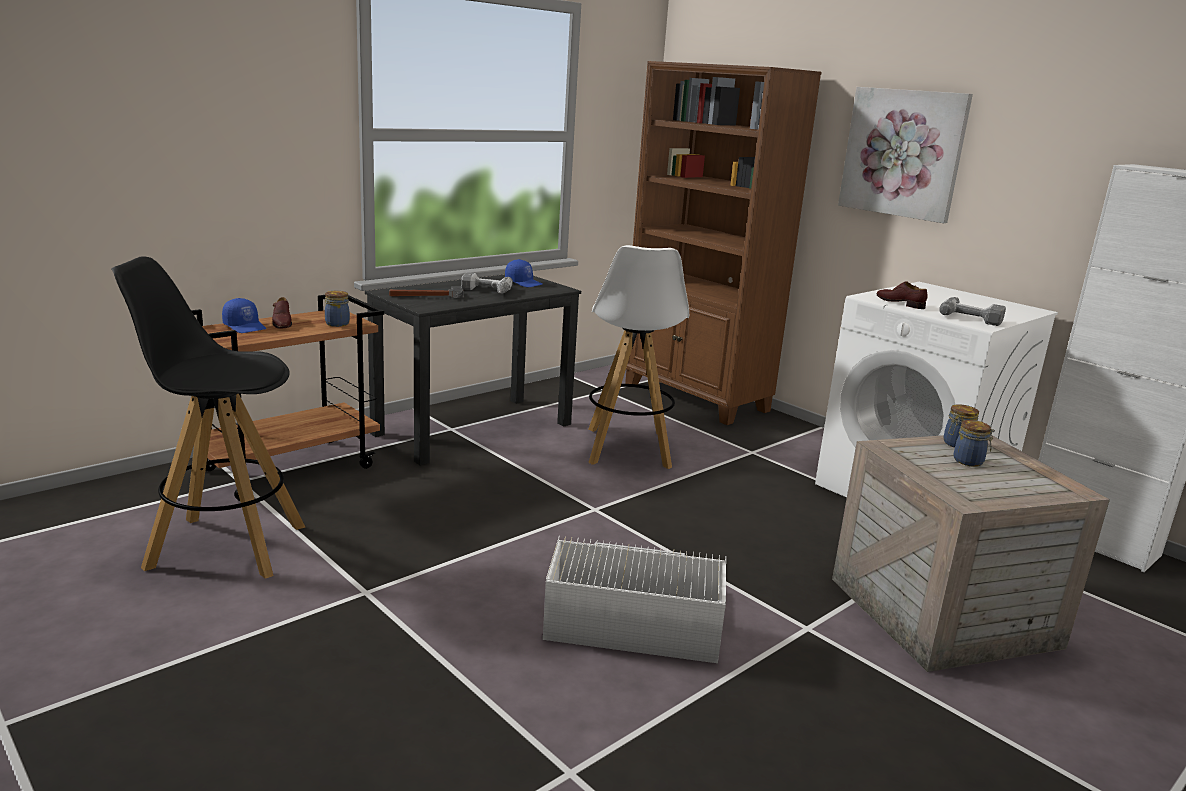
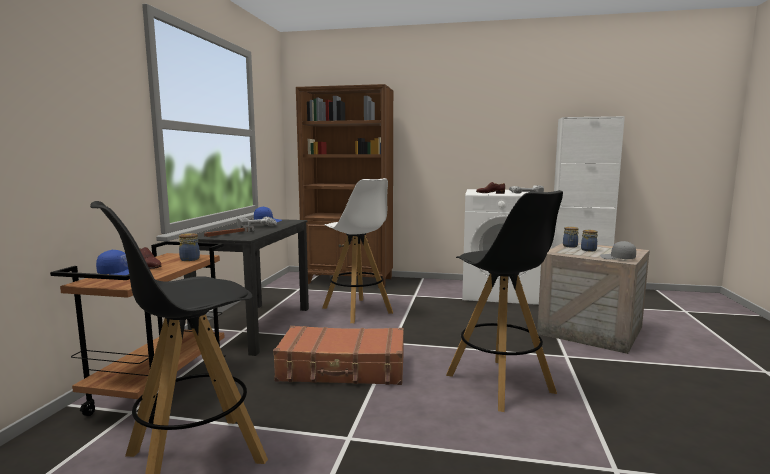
camera: 35 degrees left, 10 degrees down
(480, 518) = (343, 369): none -> brown suitcase
(630, 618) = (500, 384): white storage box -> black stool
(903, 153) = (445, 127): picture -> none
(966, 492) = (617, 258): none -> grey cap

